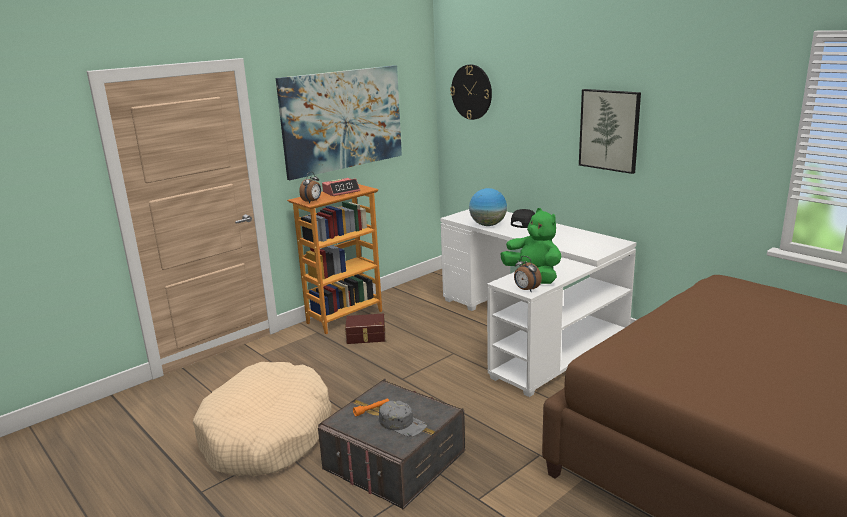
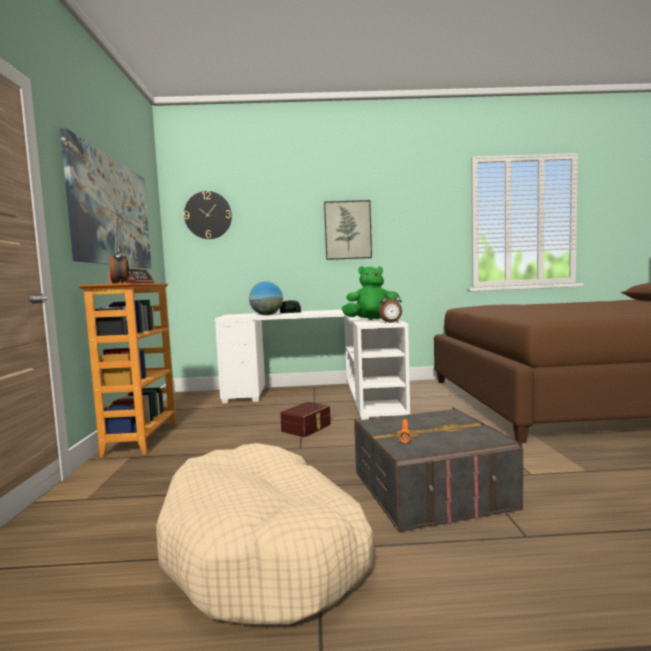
camera: 50 degrees left, 15 degrees down
(366, 337) = (198, 440): brown storage box -> brown storage box (307, 428)
(402, 424) = (450, 429): grey cap -> none

